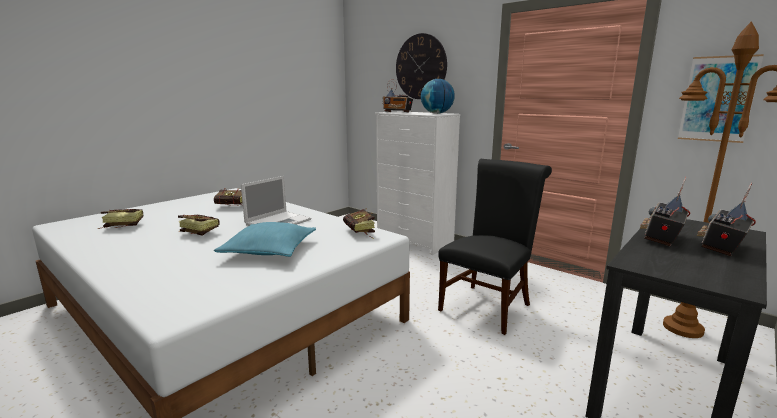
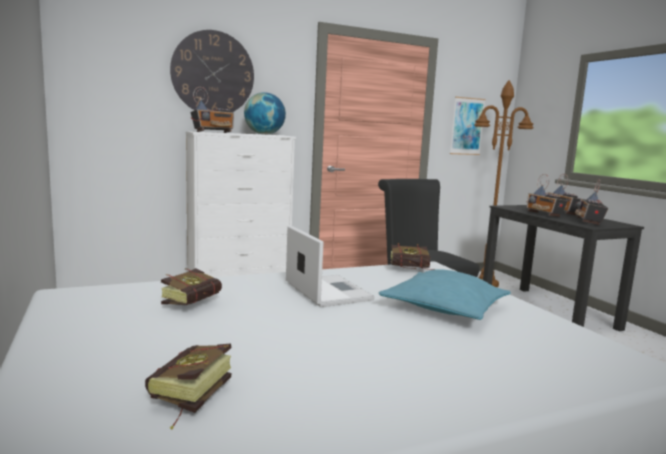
camera: 65 degrees left, 5 degrees down
(197, 232) = (325, 337): book -> none
(677, 263) = (589, 222): none -> radio

